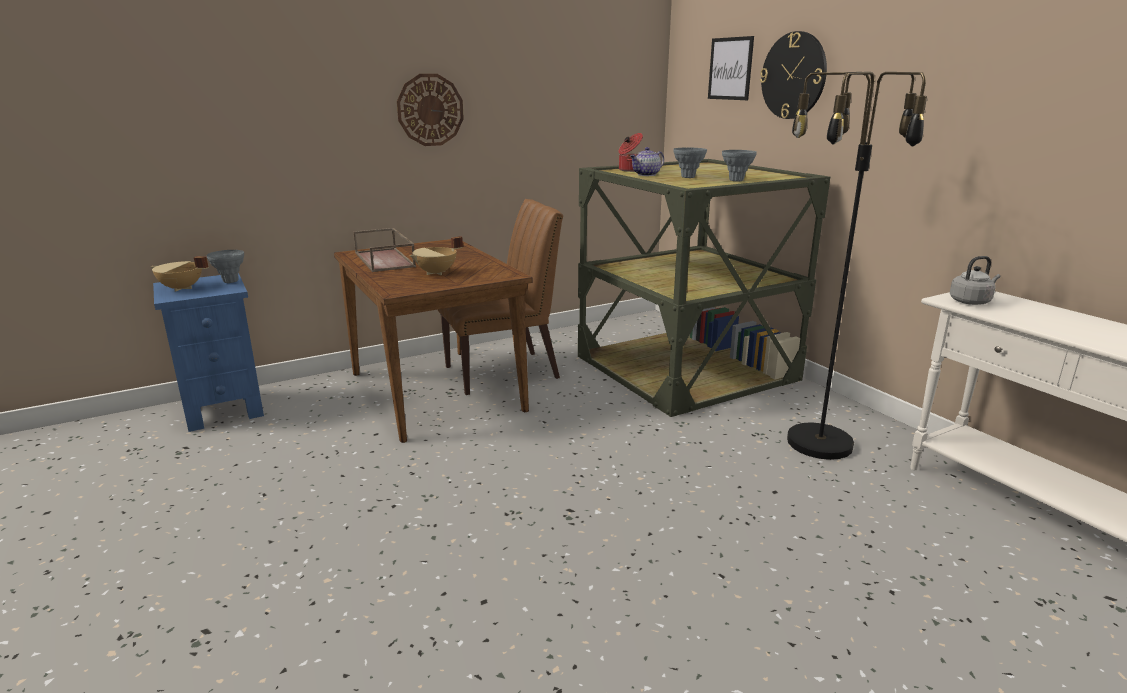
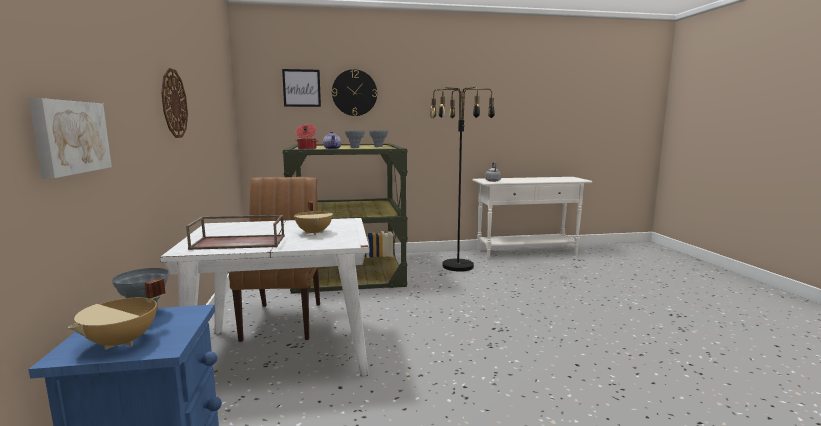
camera: 70 degrees left, 10 degrees down
(228, 148) = (69, 137): none -> picture
(436, 391) = (286, 351): brown dining table -> white dining table

